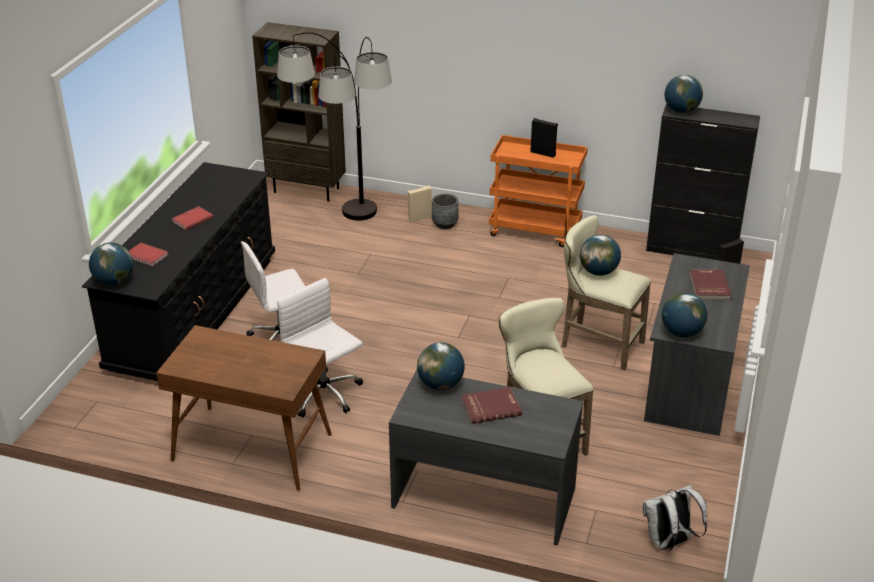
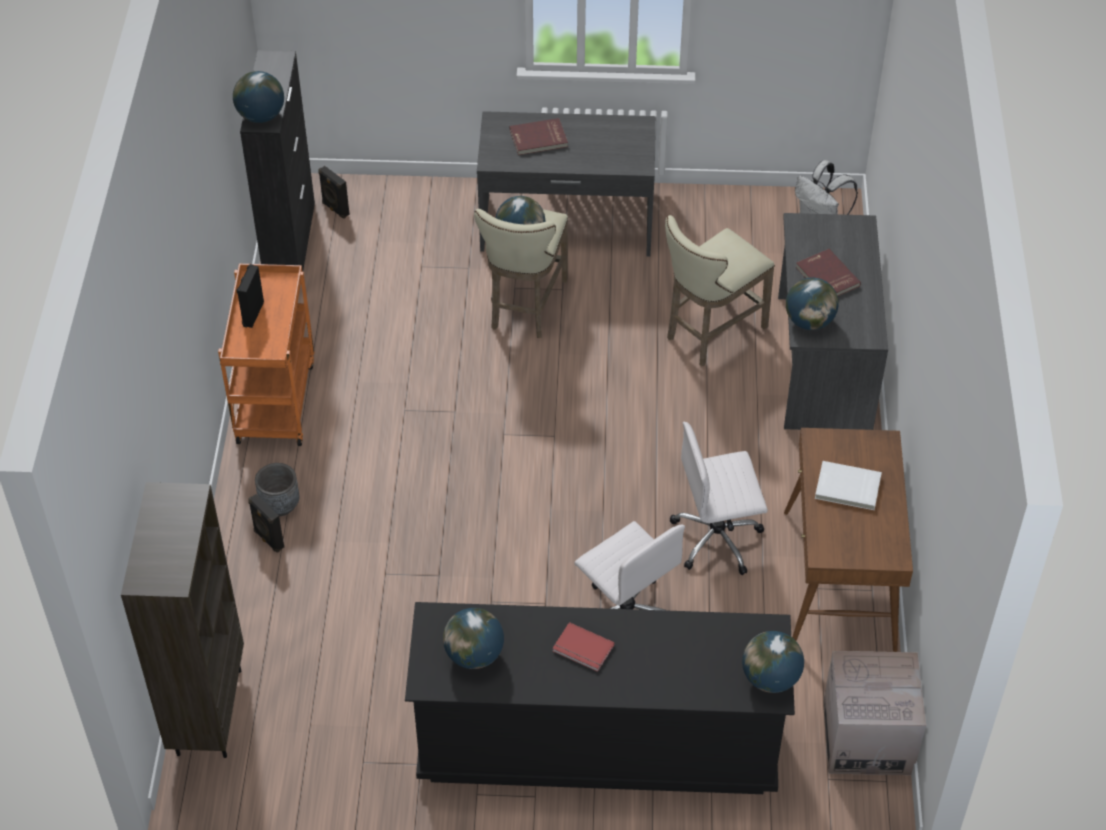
camera: 105 degrees left, 15 degrees up
(113, 427) = (867, 738): none -> cardboard box
(146, 256) = (697, 666): red book -> none
(252, 359) = (847, 488): none -> white book
(325, 395) = (718, 538): white office chair -> white office chair turned 45 degrees clockwise
(349, 234) = (335, 615): floor lamp -> none
(419, 218) = (268, 539): beige speaker -> black speaker
(682, 333) = (637, 153): globe -> globe (474, 655)

